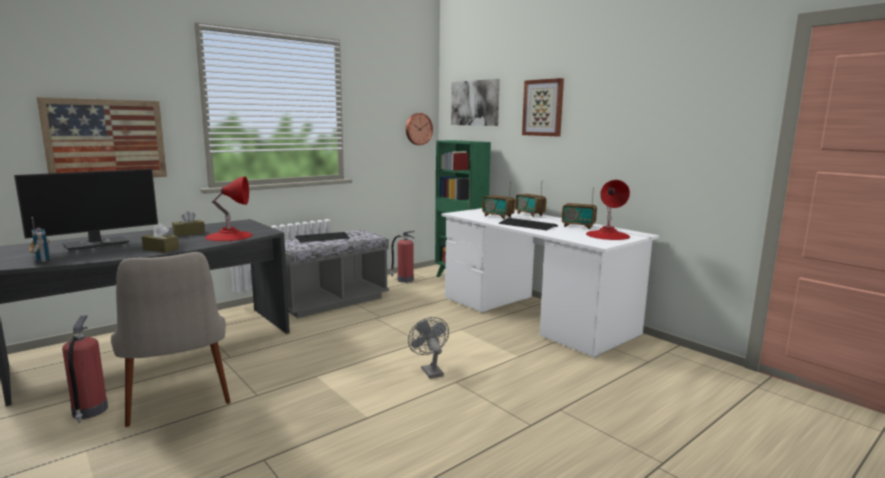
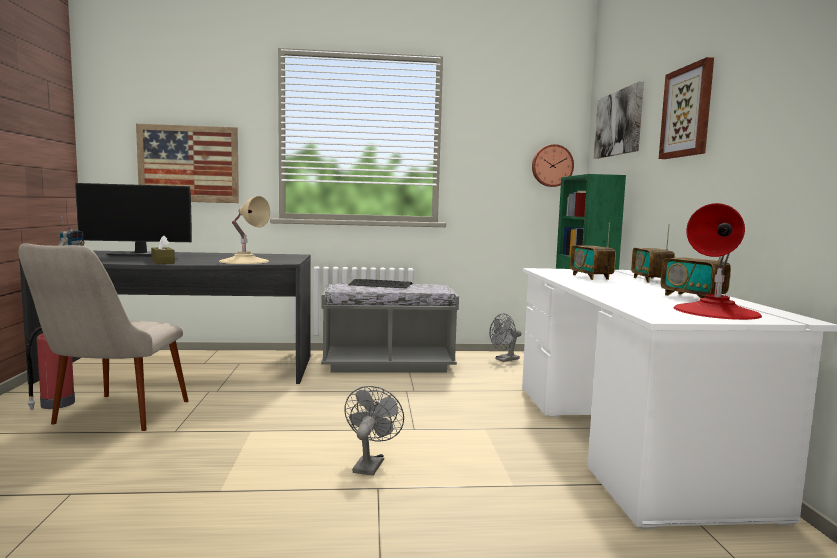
camera: 35 degrees right, 5 degrees down
(189, 233) = (223, 256): brown tissue box -> none
(229, 236) = (244, 261): red table lamp -> beige table lamp
(404, 280) = (504, 360): fire extinguisher -> grey fan
(527, 225) = (605, 287): keyboard -> none

